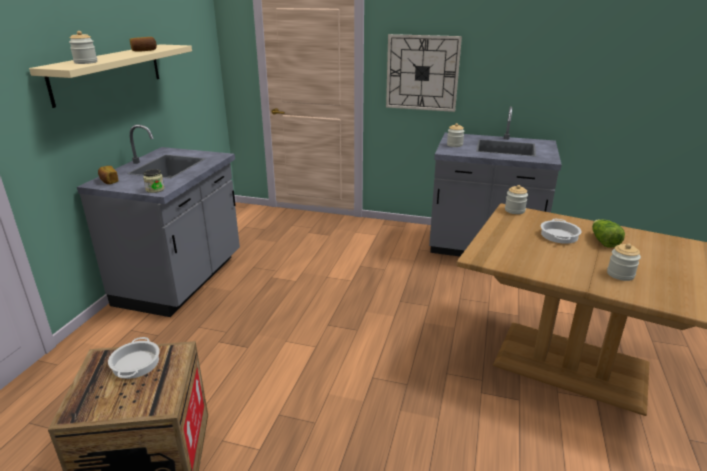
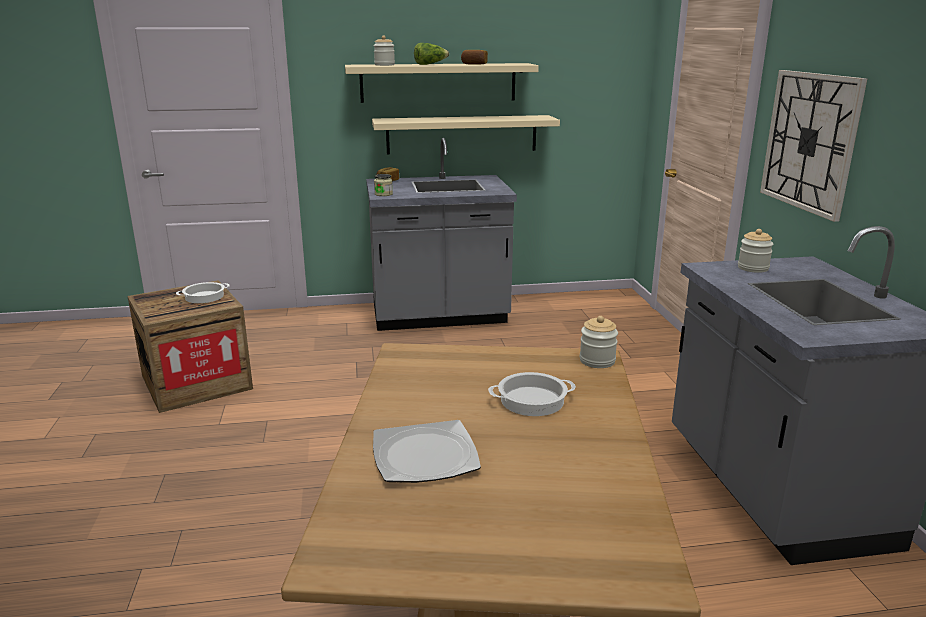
camera: 65 degrees right, 5 degrees down
(133, 118) = (462, 134): none -> beige shelf
(603, 241) = (548, 440): lettuce -> lettuce (430, 64)
(620, 274) = (424, 456): jar -> plate

